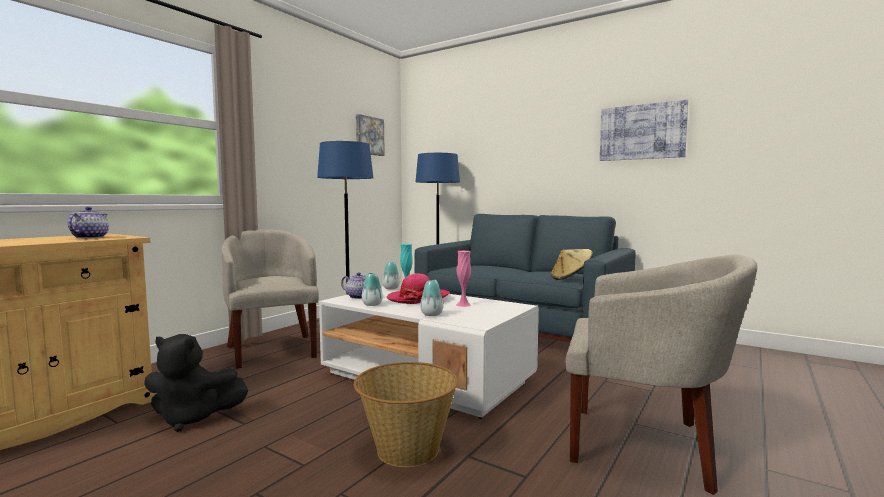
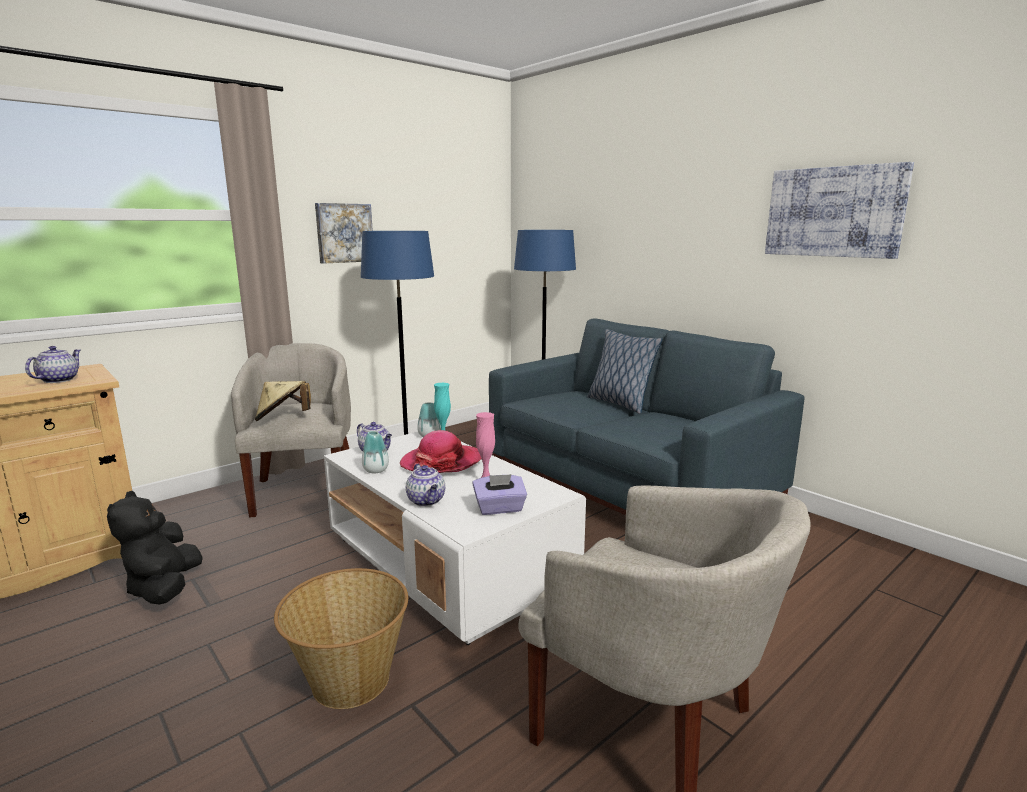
camera: 15 degrees right, 10 degrees up
(193, 418) = (165, 588): black plush toy -> black plush toy turned 60 degrees clockwise
(368, 136) = (457, 202): picture -> picture (344, 233)
(431, 314) = (427, 501): vase -> teapot
(489, 314) = (499, 509): none -> purple tissue box
(510, 268) = (619, 404): none -> pillow
(571, 278) = (675, 442): beige hat -> beige hat (283, 418)

